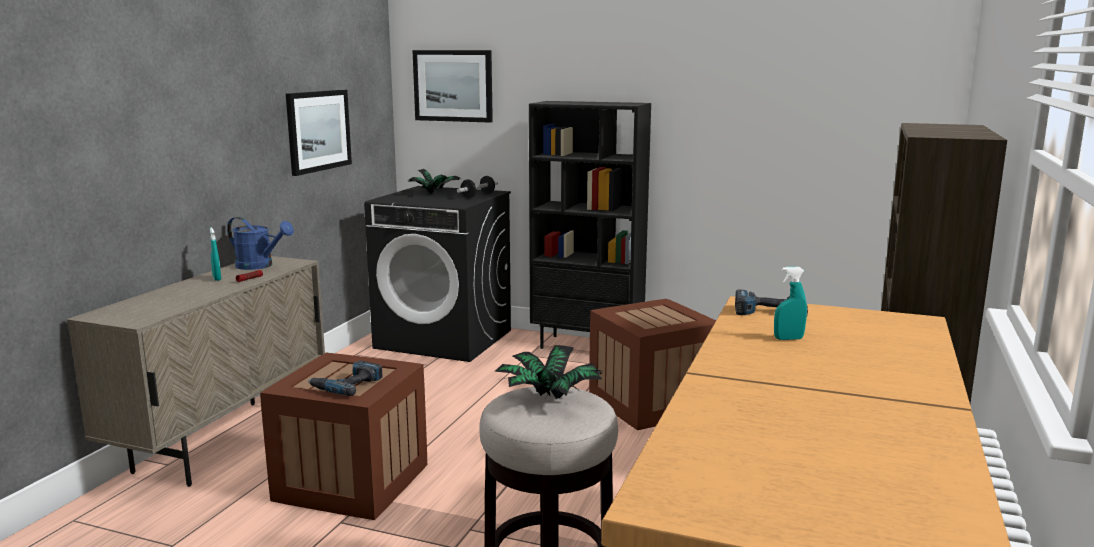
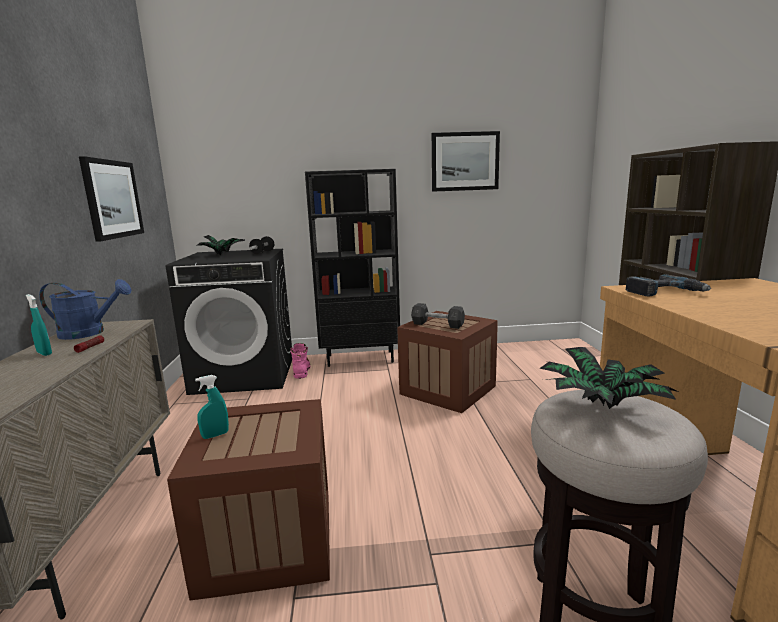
camera: 25 degrees left, 0 degrees up
(347, 385) = (268, 441): power drill -> none
(453, 85) = (222, 165): picture -> picture (465, 161)
(507, 346) = (301, 370): none -> pink boot
(638, 315) = (437, 324): none -> grey dumbbell
(788, 339) = (733, 306): turquoise spray bottle -> turquoise spray bottle (215, 435)

